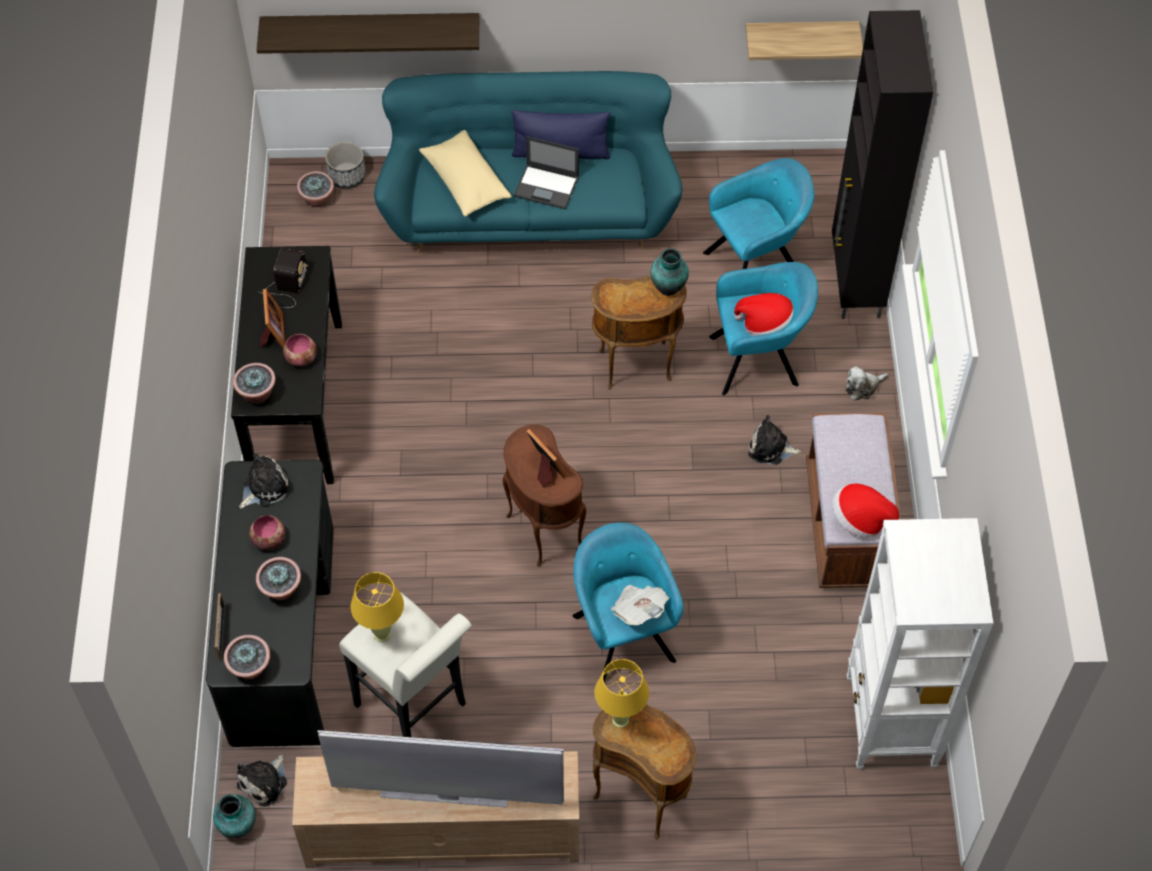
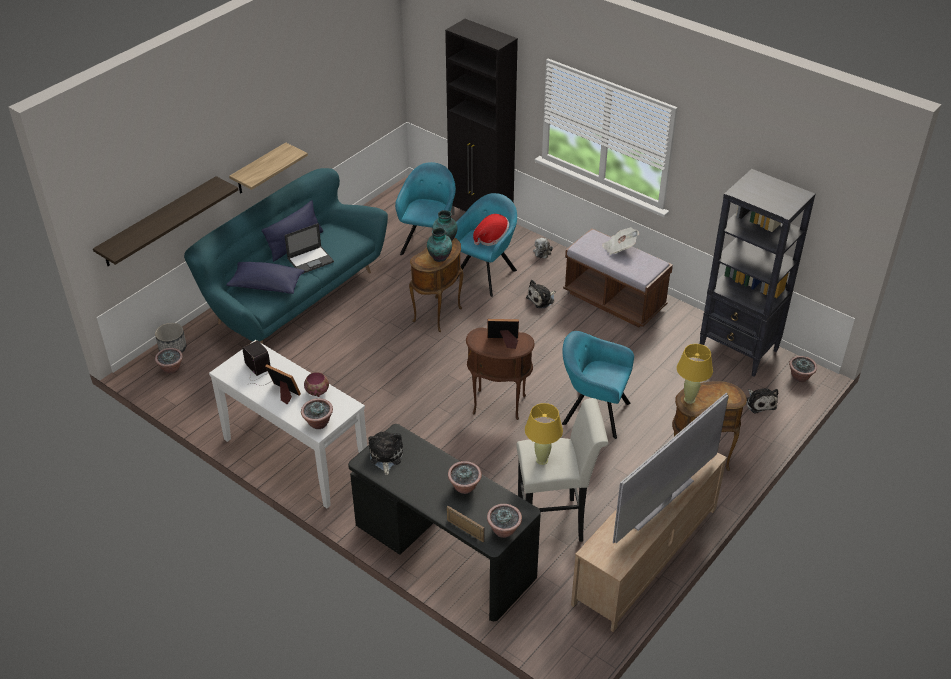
camera: 50 degrees left, 15 degrees down
(237, 825) = (554, 649): vase -> vase (439, 258)
(265, 782) = (536, 618): plush toy -> plush toy (759, 403)
(268, 539) = (423, 474): bowl -> none
(296, 402) = (295, 455): black console table -> white console table
(465, 182) = (266, 286): beige pillow -> blue pillow
(639, 610) = (611, 373): newspaper -> newspaper (619, 248)
(800, 35) = (370, 107): shelf -> shelf (259, 169)
(860, 519) = (644, 267): hat -> none
(890, 723) = (738, 350): white bookcase -> black bookcase
(908, 823) = (800, 377): none -> potted plant

